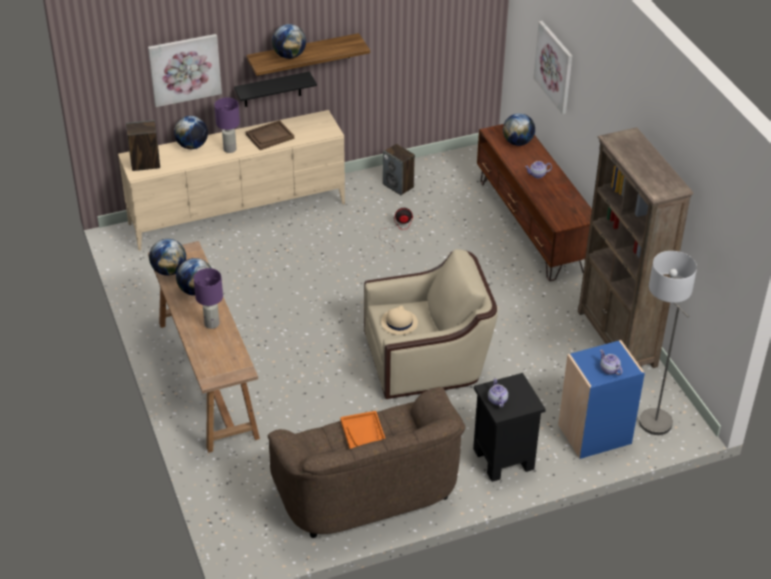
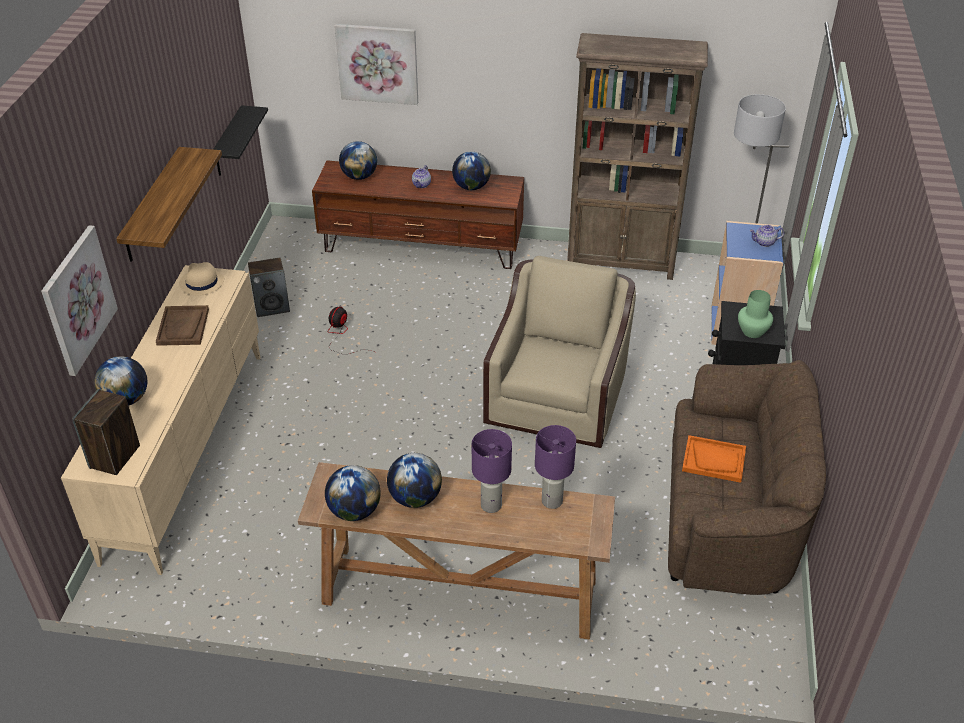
camera: 60 degrees left, 0 degrees up
(229, 149) = (170, 369): purple table lamp -> purple table lamp (552, 501)
(272, 89) = (144, 272): black shelf -> black shelf (228, 142)
(289, 55) = (161, 207): globe -> globe (471, 187)
(399, 322) = (552, 368): beige hat -> beige hat (201, 283)
(497, 400) = (753, 332): teapot -> green vase

